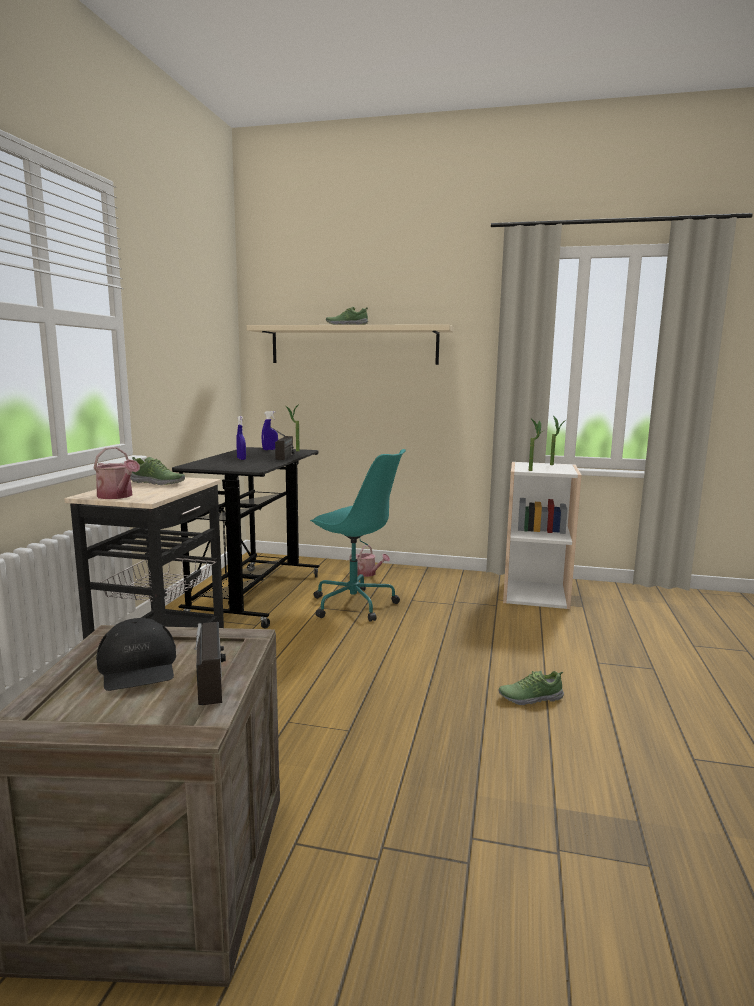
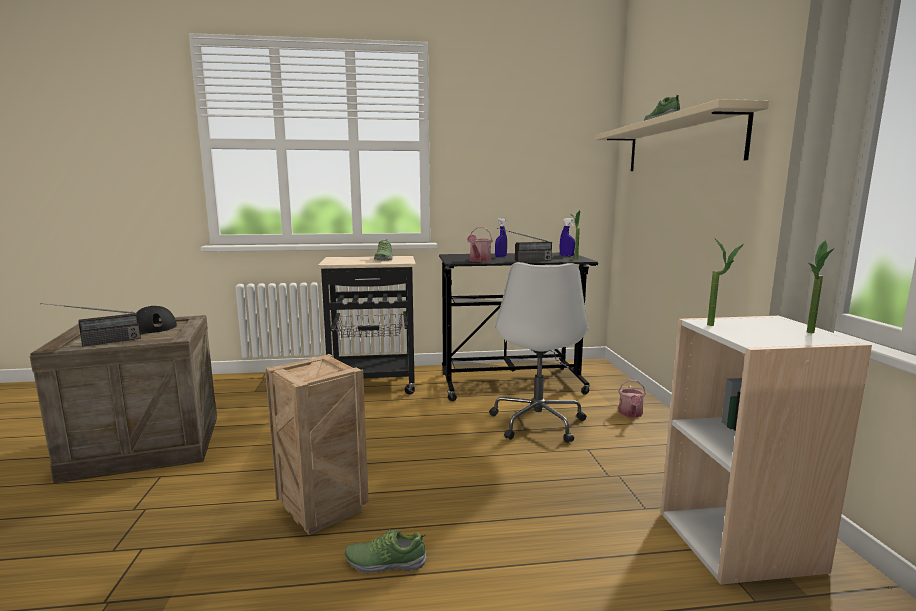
camera: 70 degrees right, 0 degrees up
(117, 496) = (334, 260): watering can -> watering can (479, 260)
(356, 605) = (537, 424): turquoise office chair -> white office chair
(446, 718) = (324, 510): none -> crate
(530, 697) = (385, 562): shoe -> shoe turned 60 degrees counterclockwise

